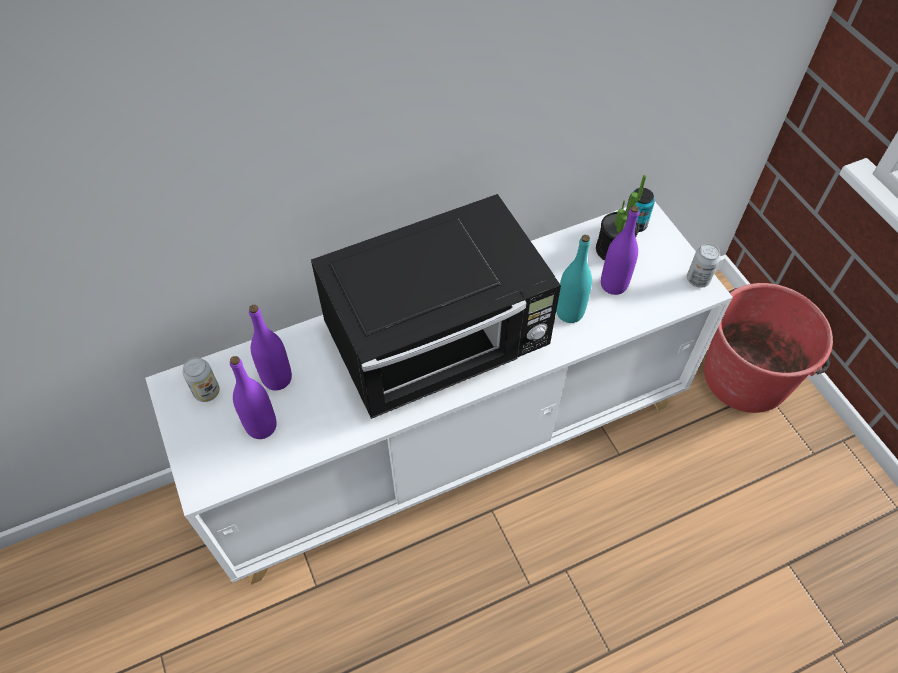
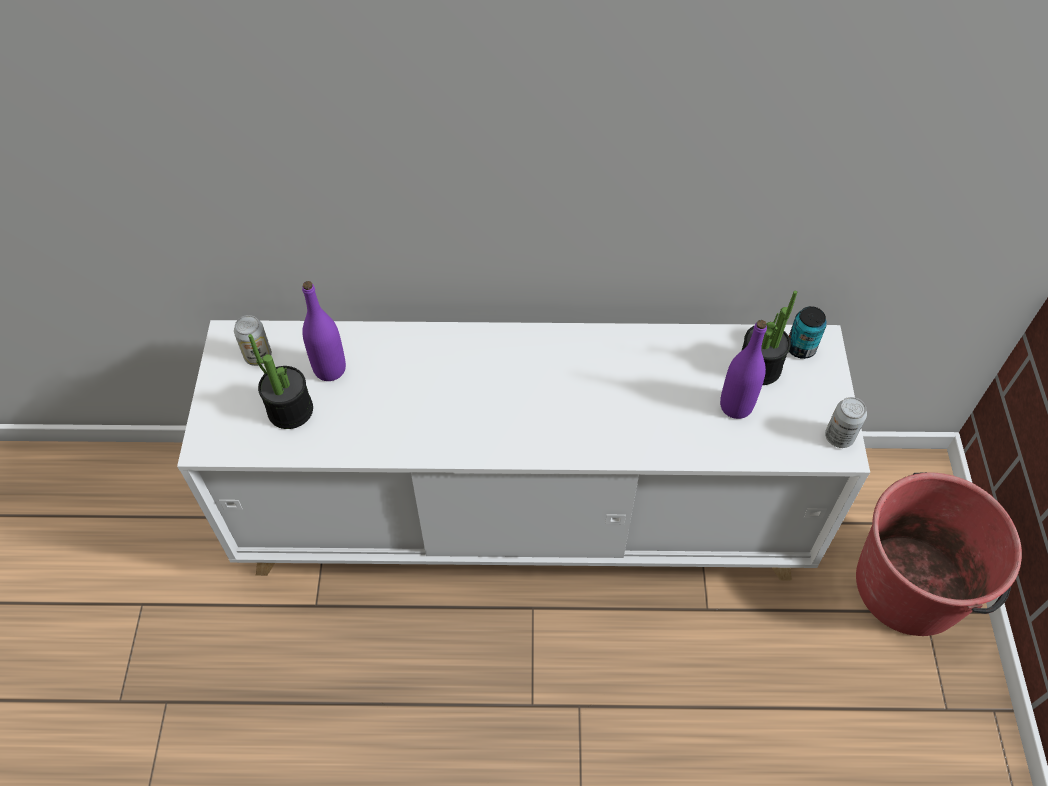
camera: 25 degrees right, 0 degrees up
(261, 426) = (290, 410): purple bottle -> potted plant
(439, 344) = (509, 397): black microwave -> none
(569, 312) = (668, 417): turquoise bottle -> none

